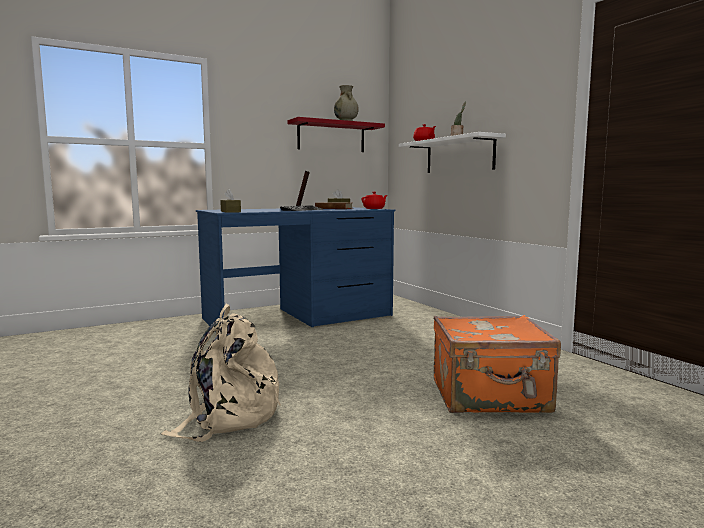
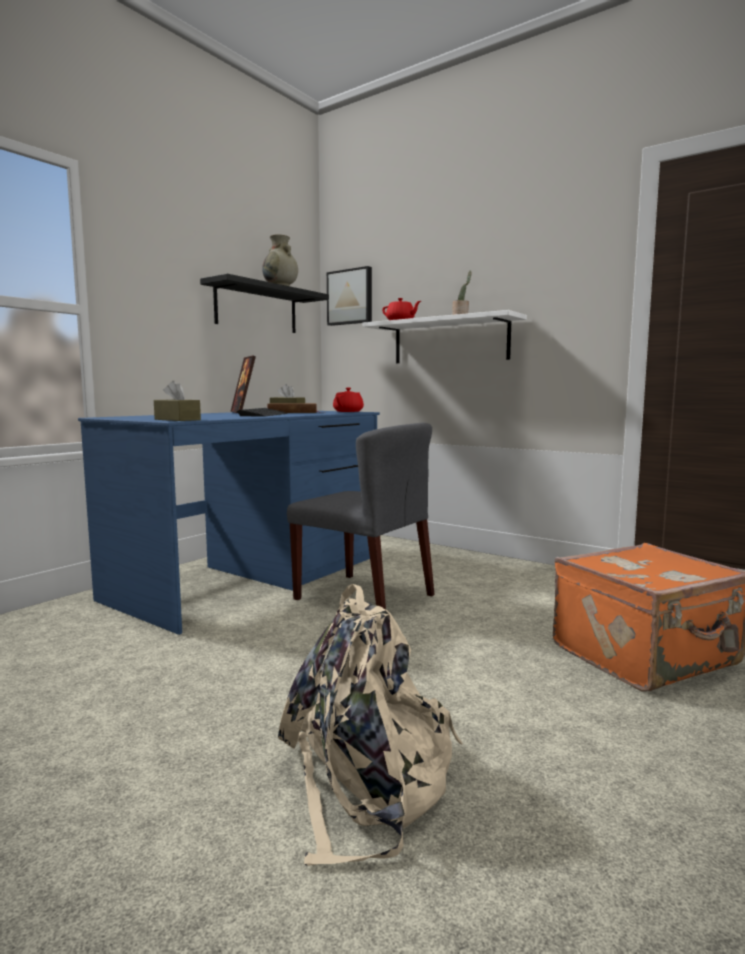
camera: 25 degrees left, 0 degrees up
(331, 137) = (256, 308): red shelf -> black shelf
(350, 336) = (365, 597): none -> grey chair
(404, 124) = (350, 297): none -> picture

